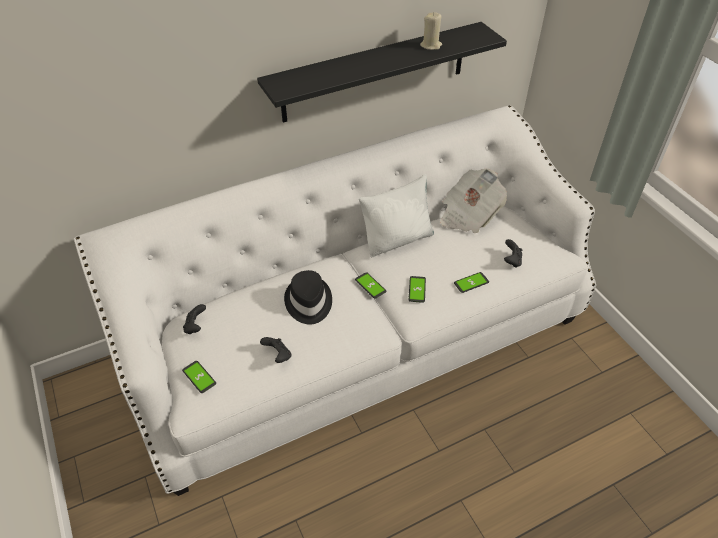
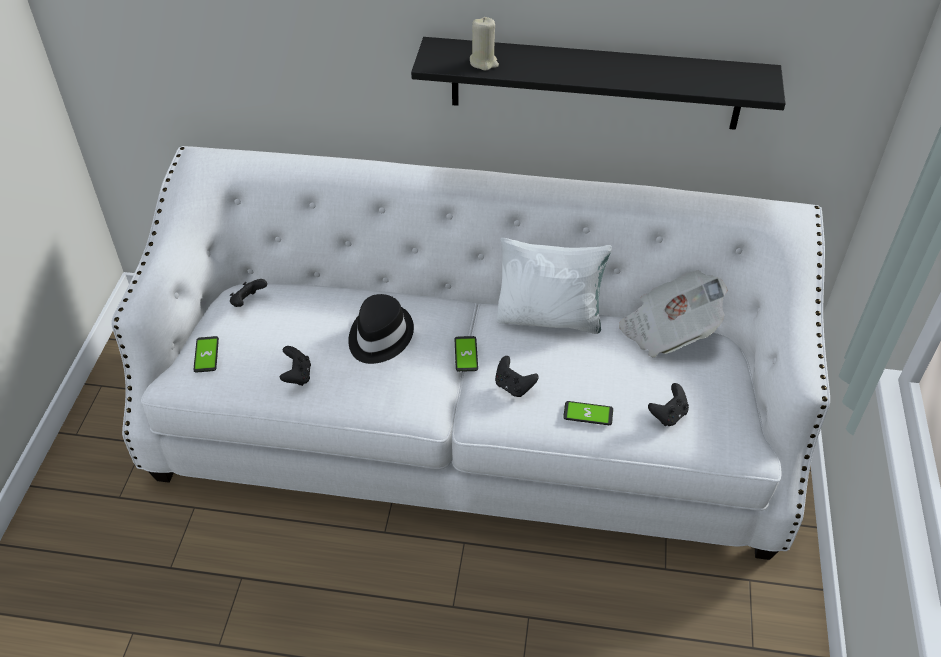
camera: 35 degrees right, 0 degrees up
(417, 289) = (513, 386): phone -> black game controller
(431, 45) = (671, 72): beige candle -> beige candle (484, 62)

